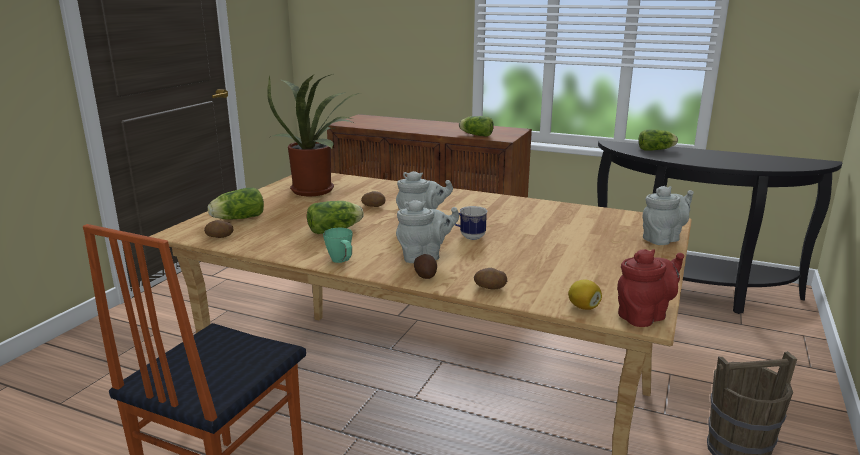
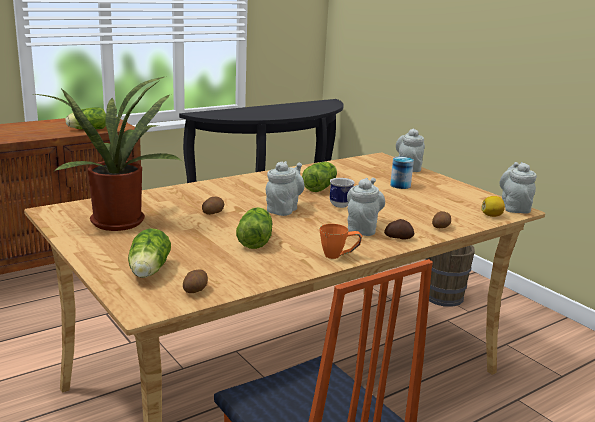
camera: 60 degrees left, 0 degrees up
(342, 262) = (339, 256): green mug -> orange mug
(589, 247) = (400, 185): none -> can
(644, 316) = (514, 207): red teapot -> grey teapot
(657, 150) = (237, 112): lettuce -> lettuce (321, 187)

